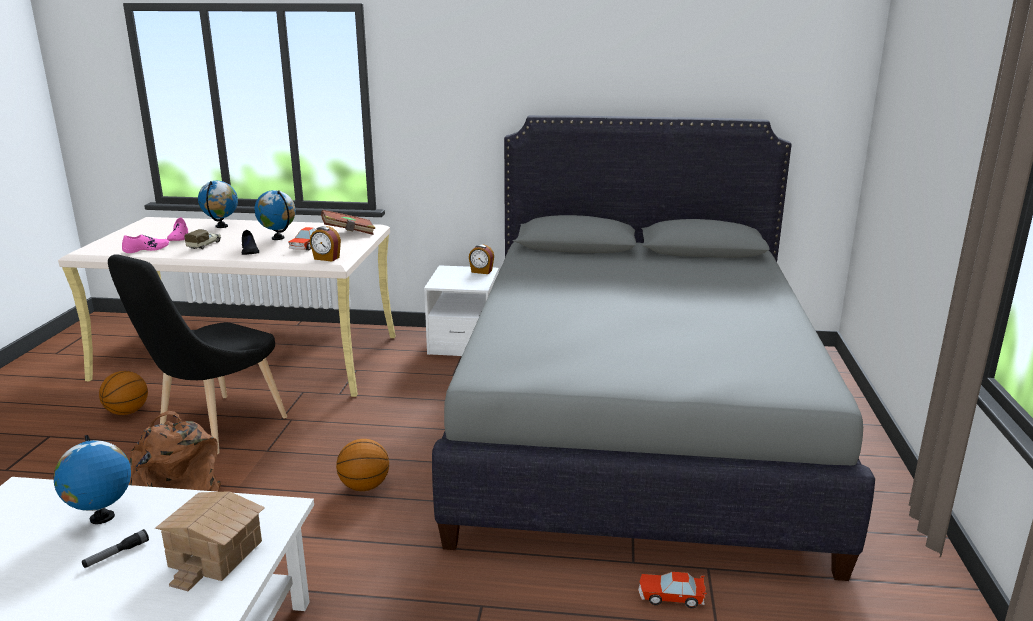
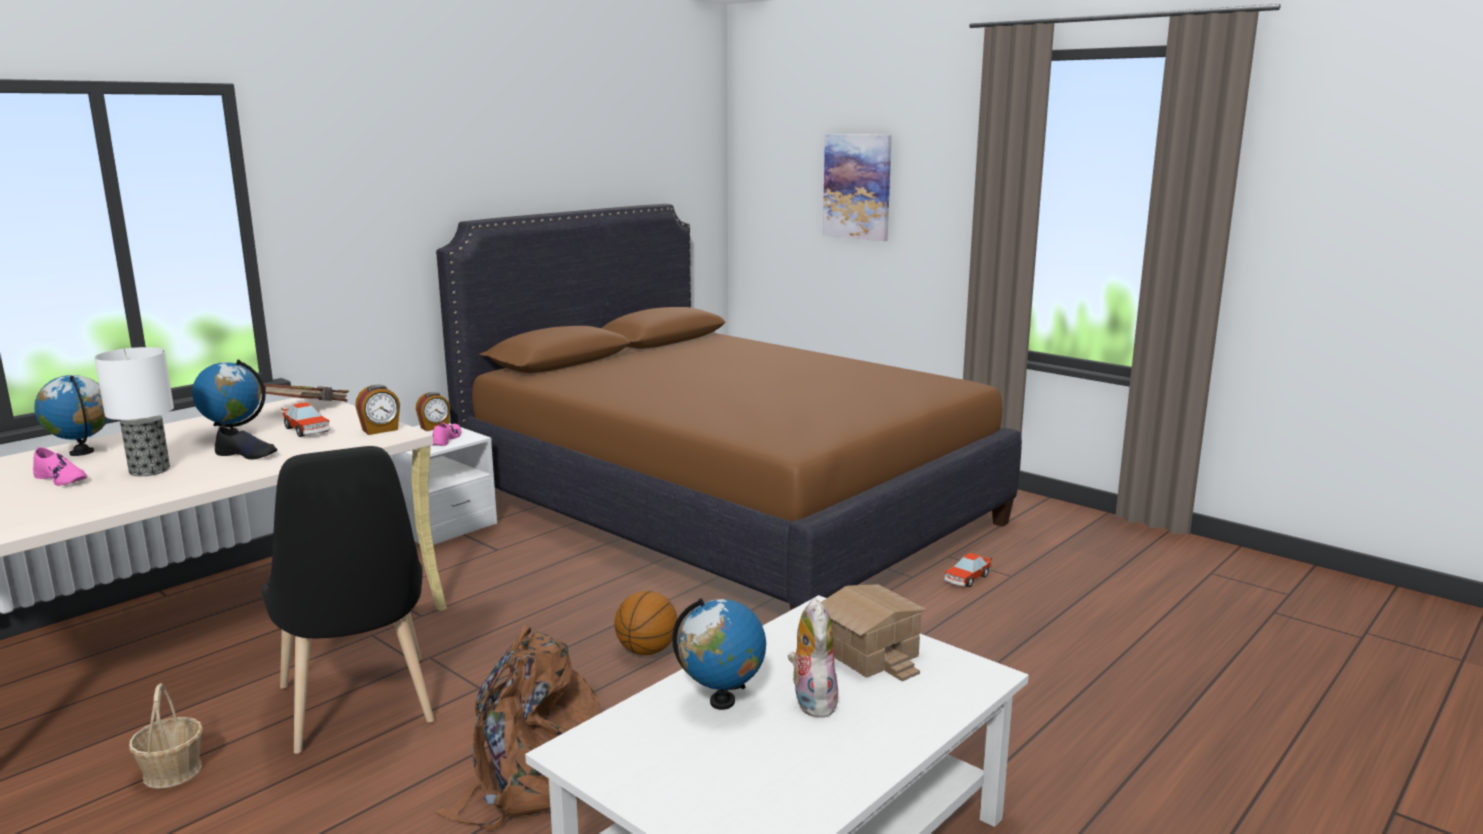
camera: 55 degrees left, 5 degrees down
(116, 554) = (811, 701): flashlight -> plush toy
(127, 412) = (173, 771): basketball -> basket
(146, 249) = (64, 502): pink shoe -> pink shoe (446, 439)
(205, 245) = (149, 471): toy truck -> table lamp
(634, 424) = (727, 511): grey bed -> brown bed
(933, 127) = (857, 186): none -> picture

